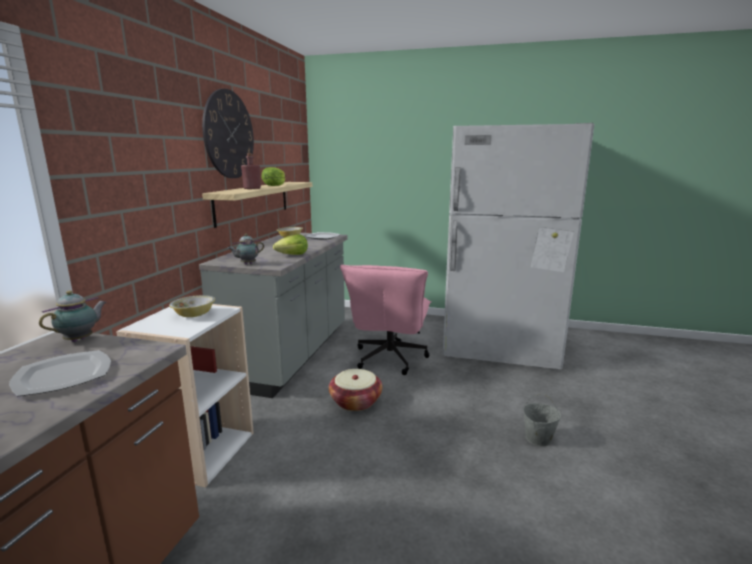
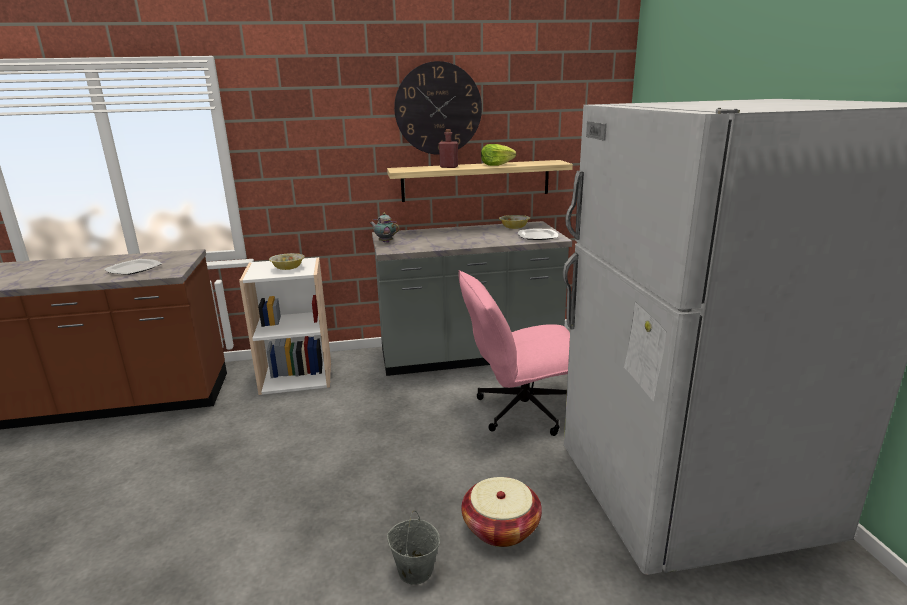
camera: 65 degrees right, 5 degrees up
(81, 339) = (186, 256): teapot -> none
(292, 255) = (436, 245): lettuce -> none
(355, 401) = (410, 417): basket -> basket (501, 527)

